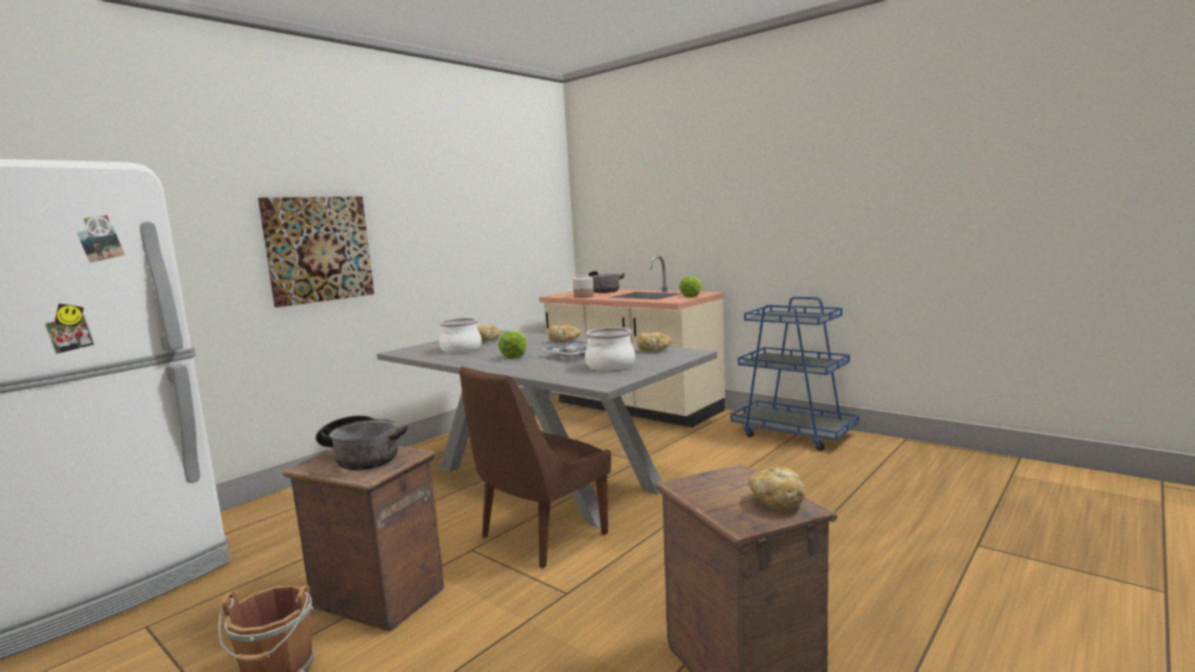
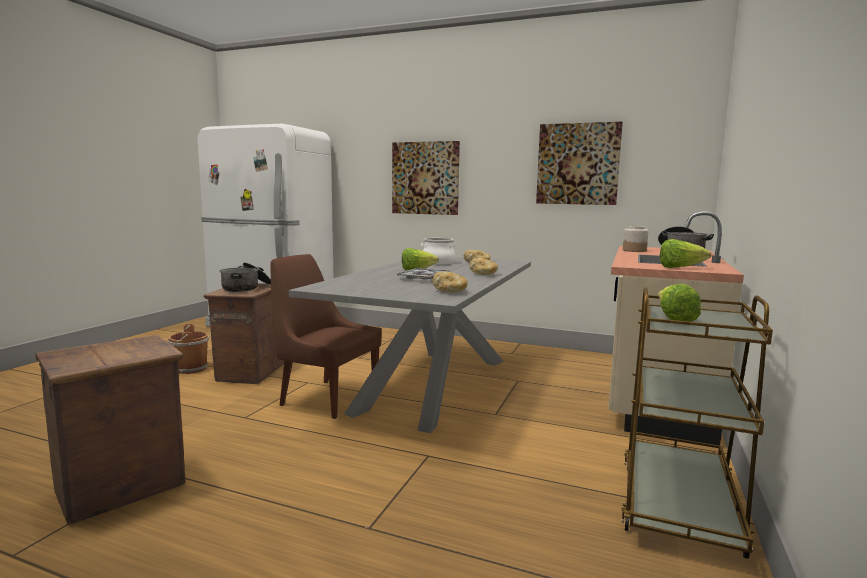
camera: 70 degrees right, 0 degrees up
(483, 222) = (578, 164): none -> picture
(610, 366) = (379, 286): cooking pot -> none
(777, 501) = (86, 360): bread -> none
(790, 319) = (673, 319): none -> lettuce
(794, 433) = (678, 505): blue cart -> brown cart

